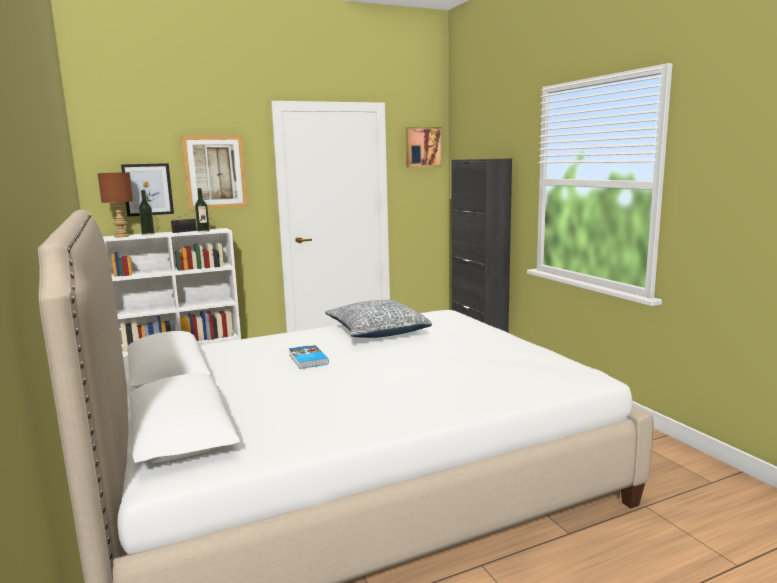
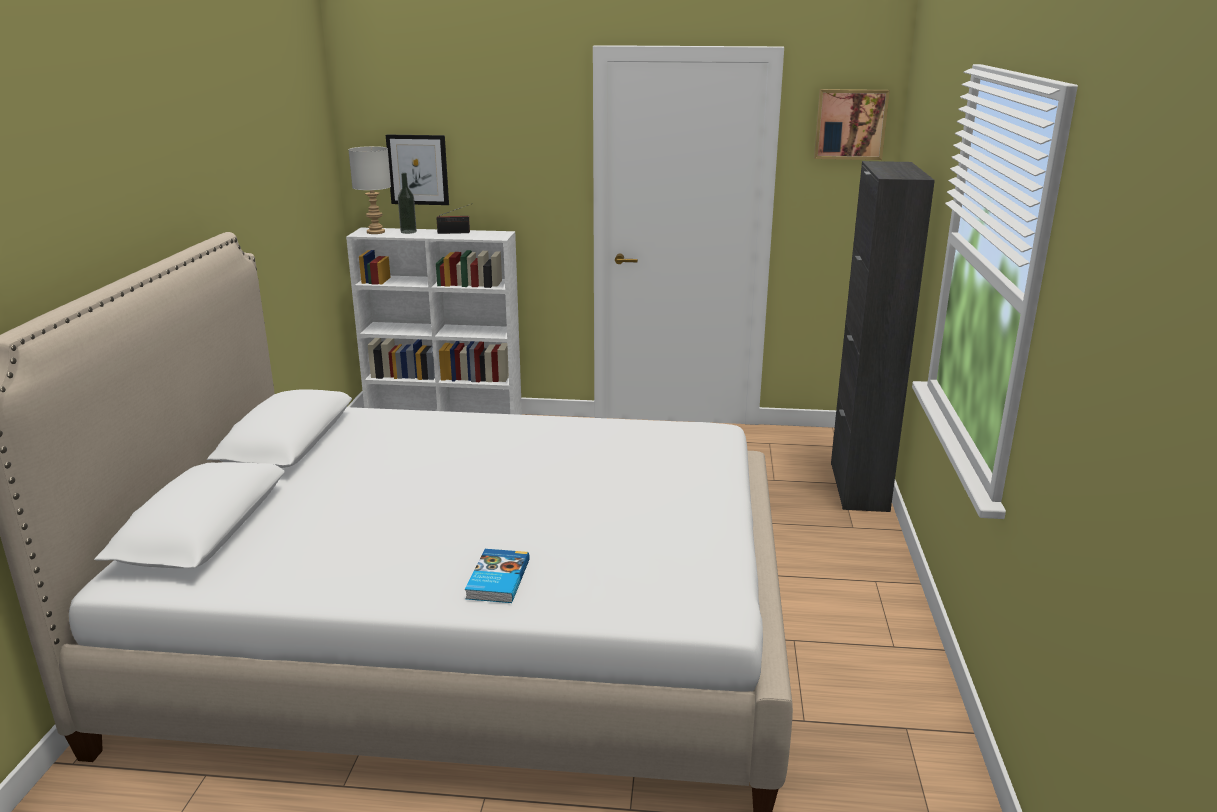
camera: 30 degrees right, 10 degrees up
(121, 236) = (375, 232): brown table lamp -> grey table lamp
(203, 231) = (474, 236): bottle -> none
(215, 172) = (505, 150): picture -> none
(307, 359) = (433, 467): book -> book (496, 580)
(376, 332) = (571, 443): pillow -> none

